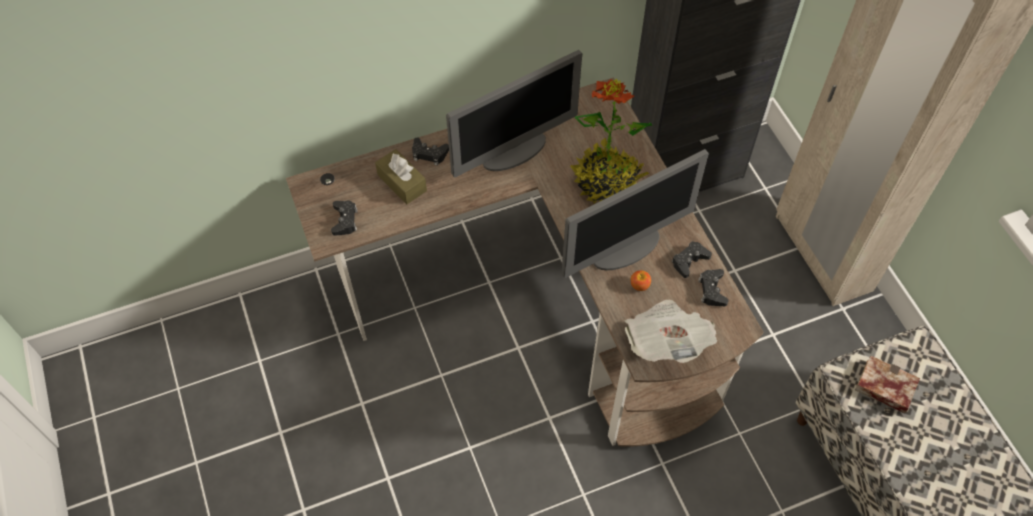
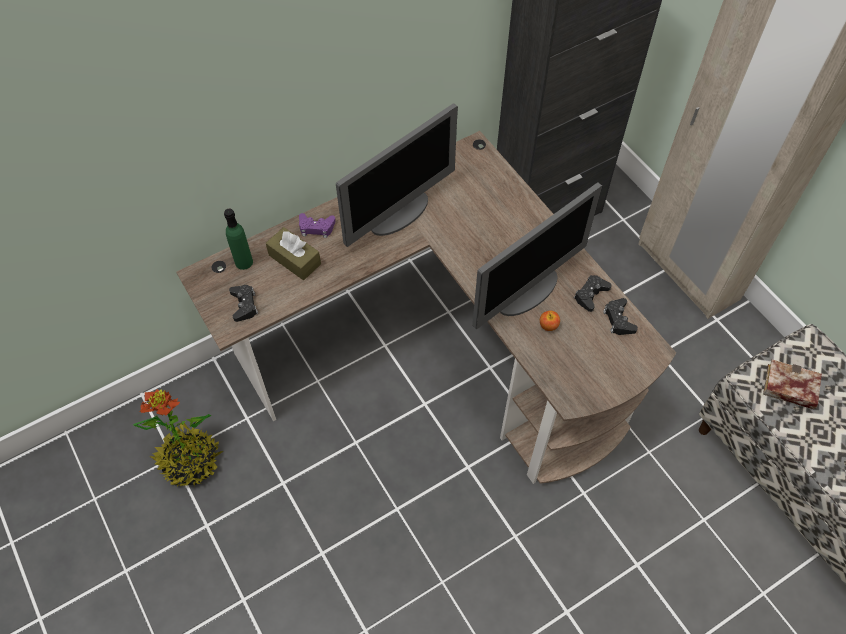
camera: 10 degrees left, 0 degrees up
(352, 178) = (244, 262): none -> green bottle
(429, 154) = (316, 228): black game controller -> purple game controller
(607, 182) = (495, 231): potted plant -> potted plant (191, 461)
(666, 341) = (586, 376): newspaper -> none

